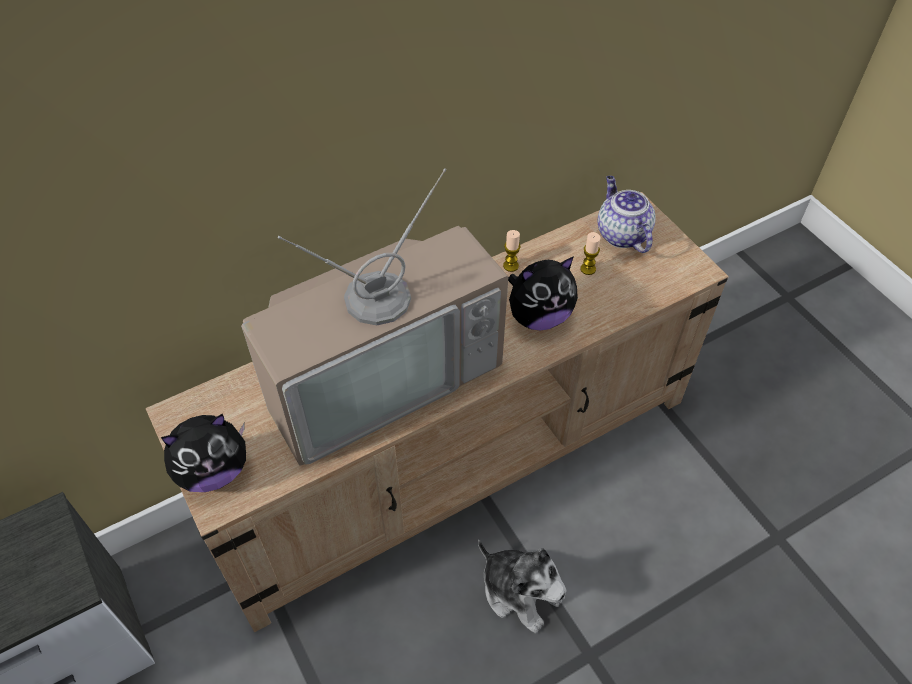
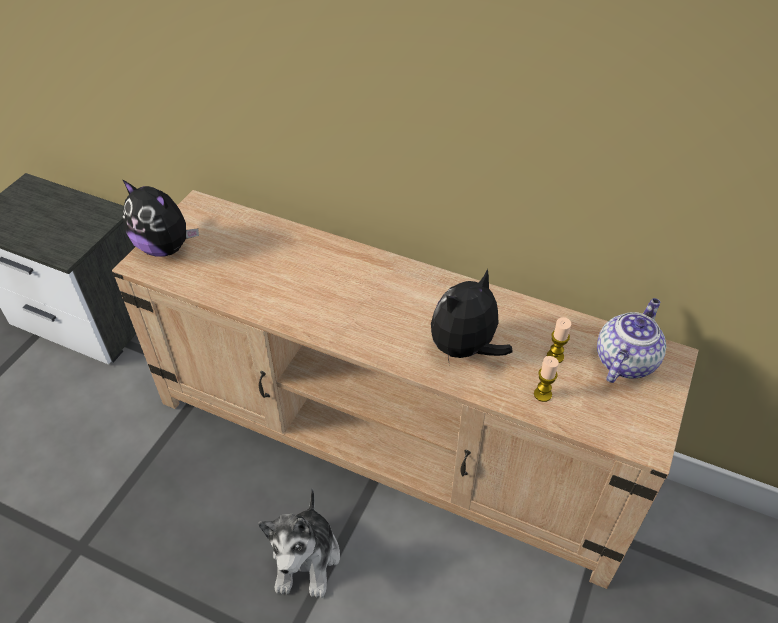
camera: 55 degrees right, 5 degrees down
(381, 374) = (316, 285): television -> none
(510, 266) = (502, 303): candle -> candle (542, 394)
(538, 316) = (465, 349): plush toy -> plush toy turned 105 degrees clockwise

